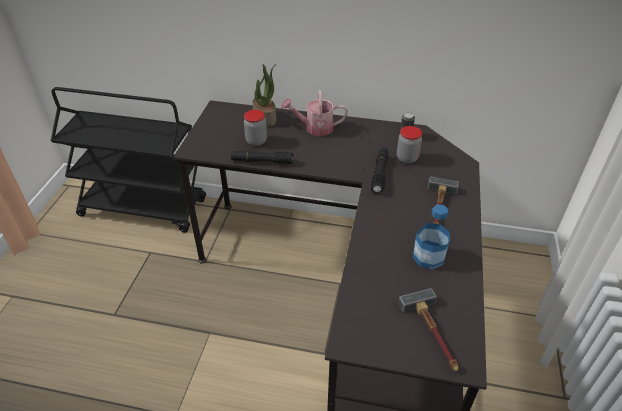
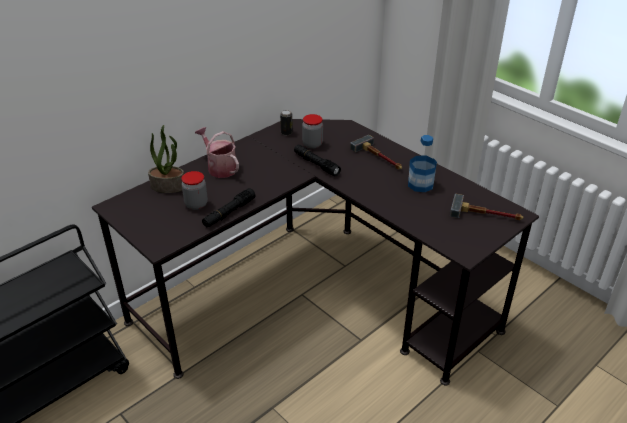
camera: 55 degrees left, 5 degrees down
(314, 128) = (220, 167): watering can -> watering can turned 105 degrees clockwise

